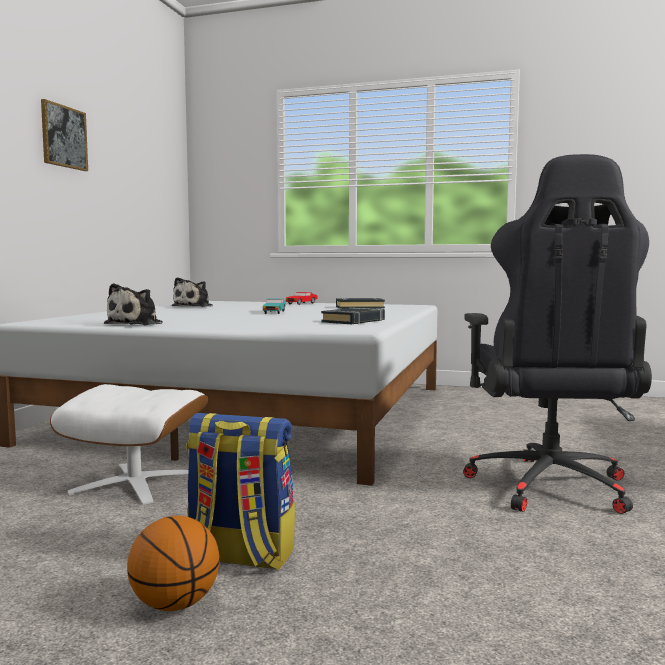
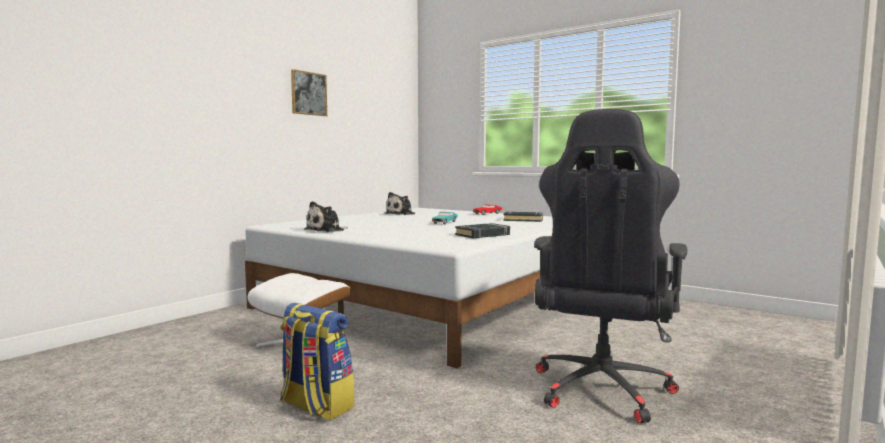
camera: 20 degrees right, 0 degrees up
(175, 604) = (248, 431): basketball -> none

